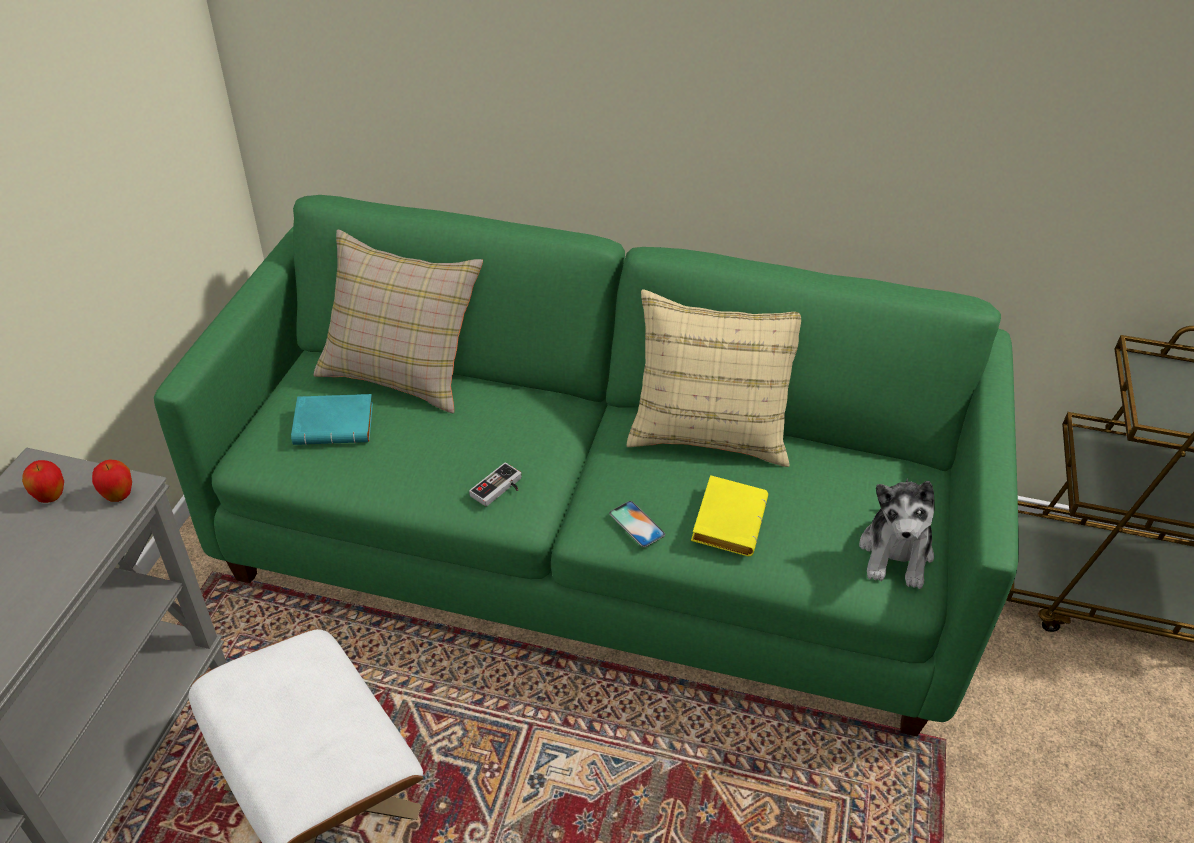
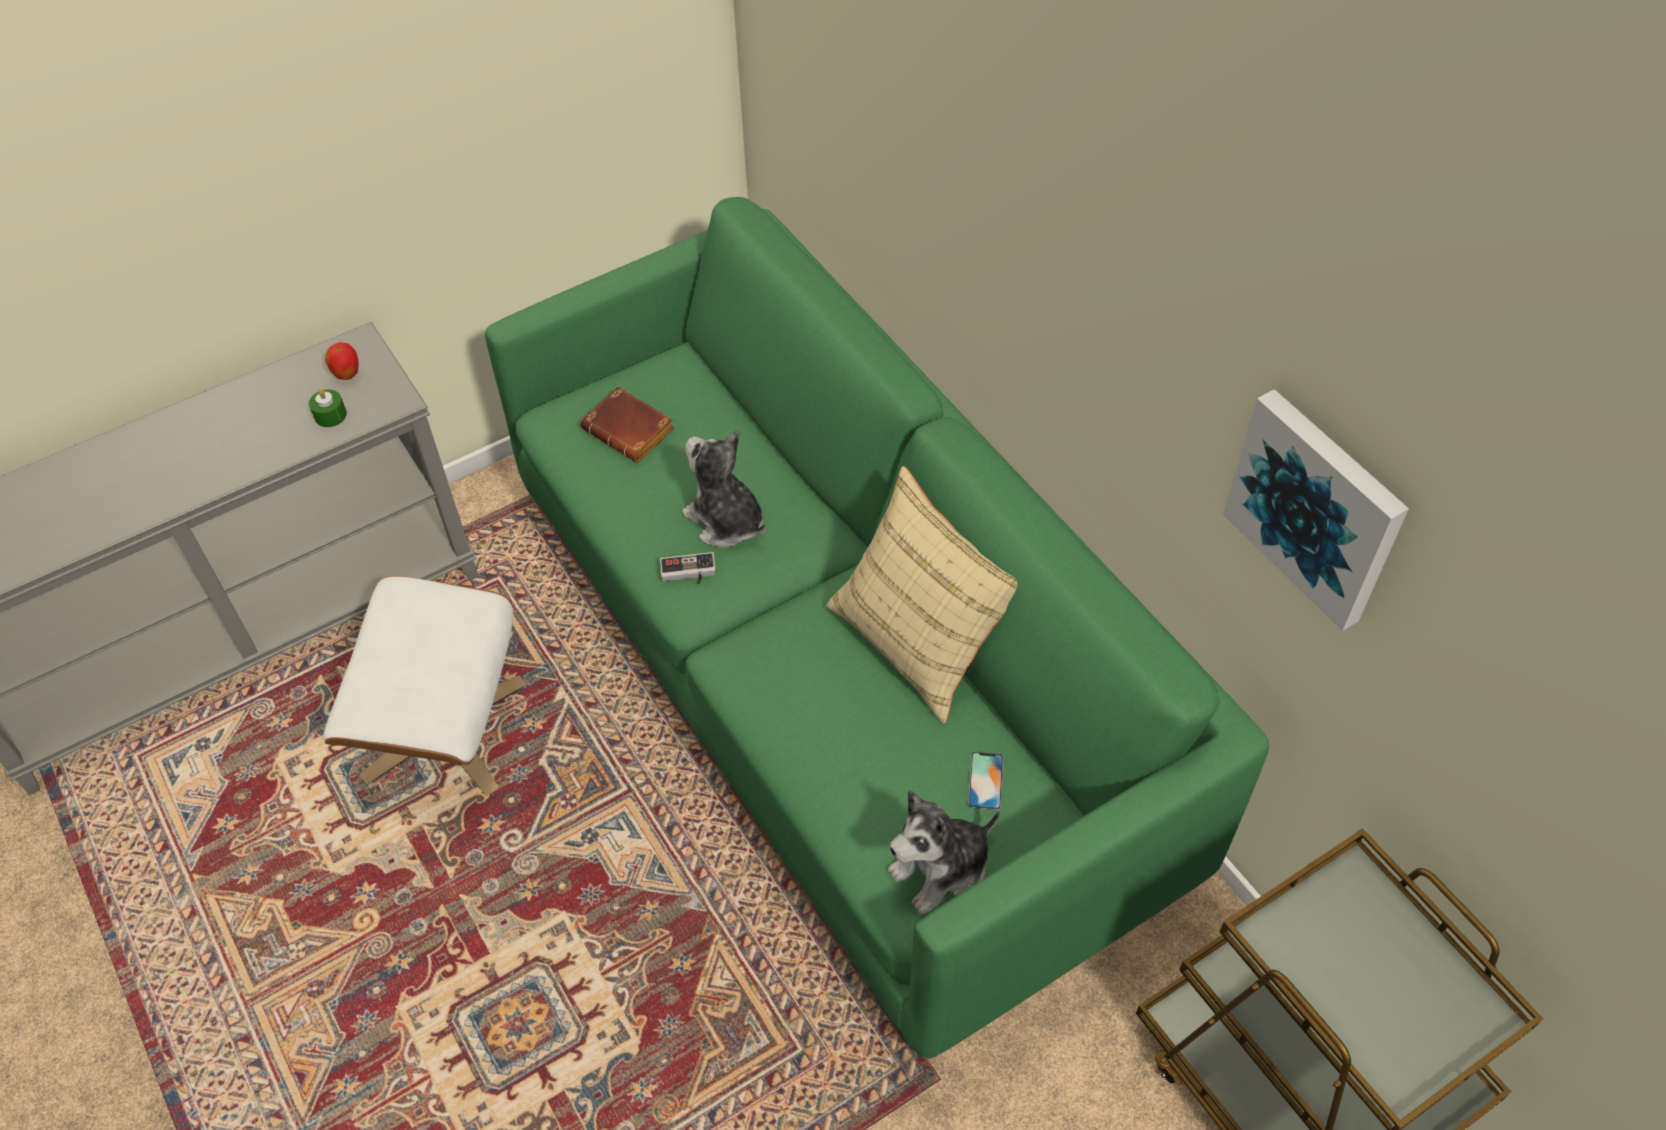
camera: 45 degrees right, 10 degrees up
(70, 536) = (330, 415): none -> green candle
(119, 496) = (385, 403): apple -> none
(336, 424) = (632, 430): turquoise book -> brown book
(401, 370) = (732, 410): beige pillow -> none
(485, 440) = (726, 521): none -> plush toy
(636, 524) = (756, 680): phone -> phone (985, 781)
(726, 519) = (830, 730): yellow book -> none
(1029, 100) = (1317, 506): none -> picture

